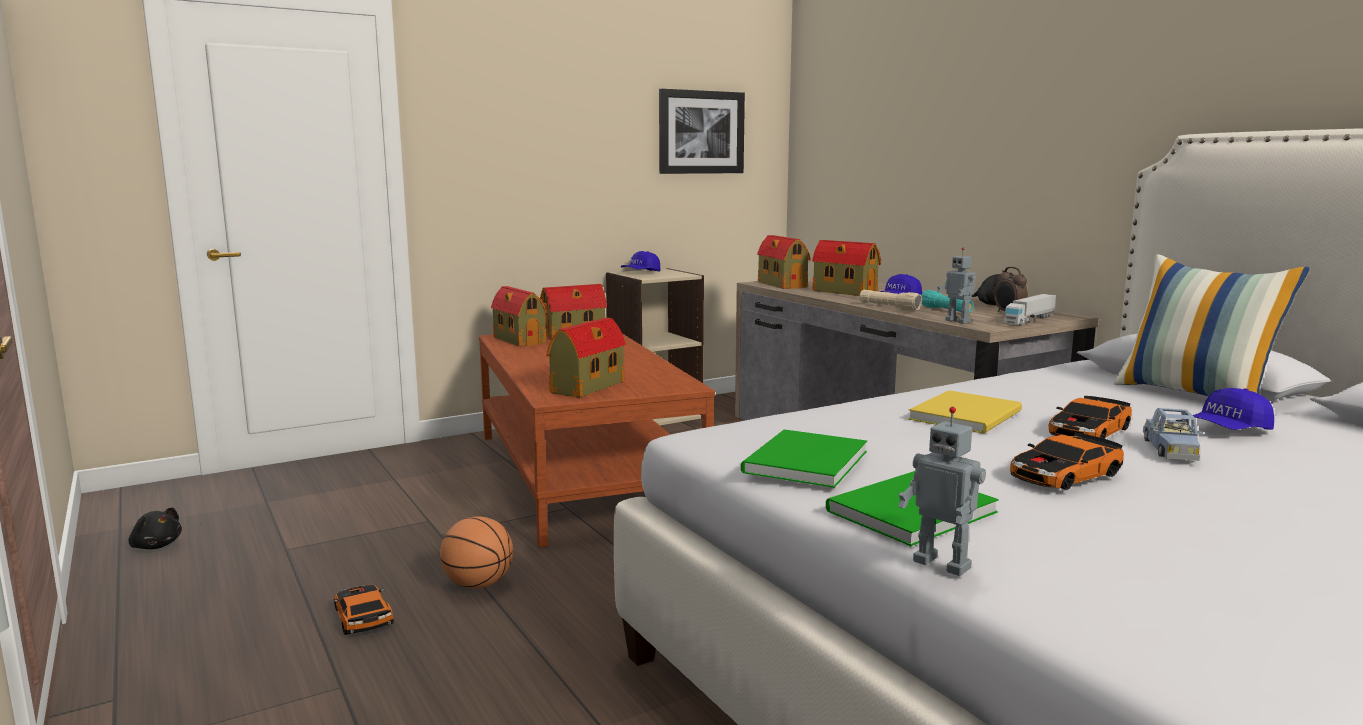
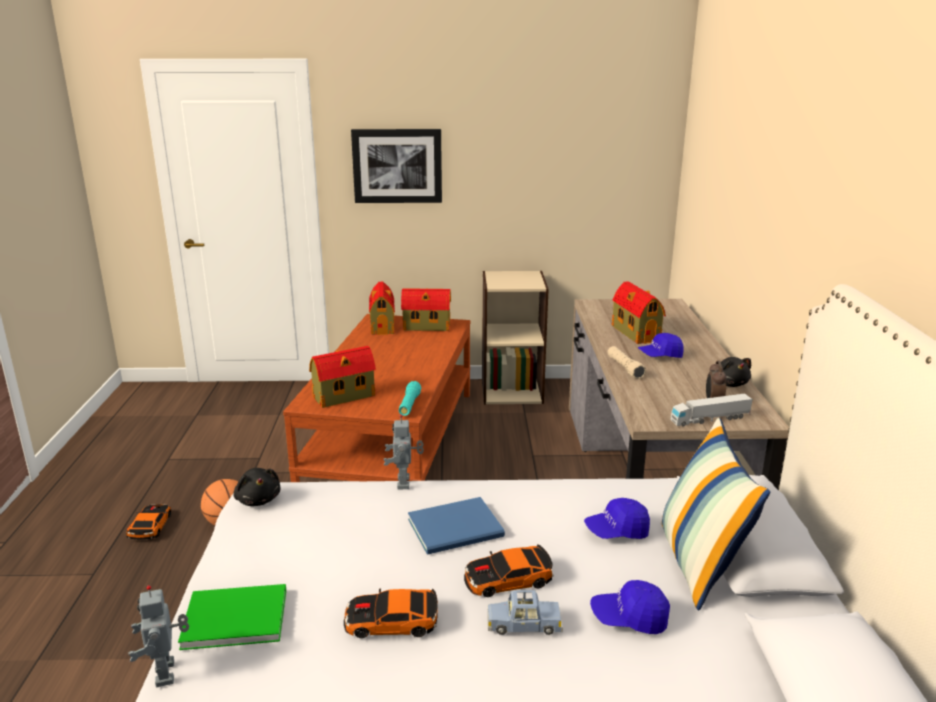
camera: 30 degrees right, 10 degrees up
(156, 546) = (116, 436): black plush toy -> black plush toy (258, 499)
(641, 272) = (507, 276): blue cap -> blue cap (617, 532)
(701, 132) = (582, 154): picture -> picture (397, 166)
(781, 284) = (605, 309): toy house -> none
(801, 462) = (253, 546): green book -> none
(946, 310) = (664, 385): turquoise flashlight -> turquoise flashlight (409, 405)
(958, 321) = (640, 406): toy robot -> toy robot (405, 483)
(969, 415) = (458, 528): yellow book -> blue book
(1170, 449) = (524, 624): blue toy car -> blue toy car turned 45 degrees clockwise

